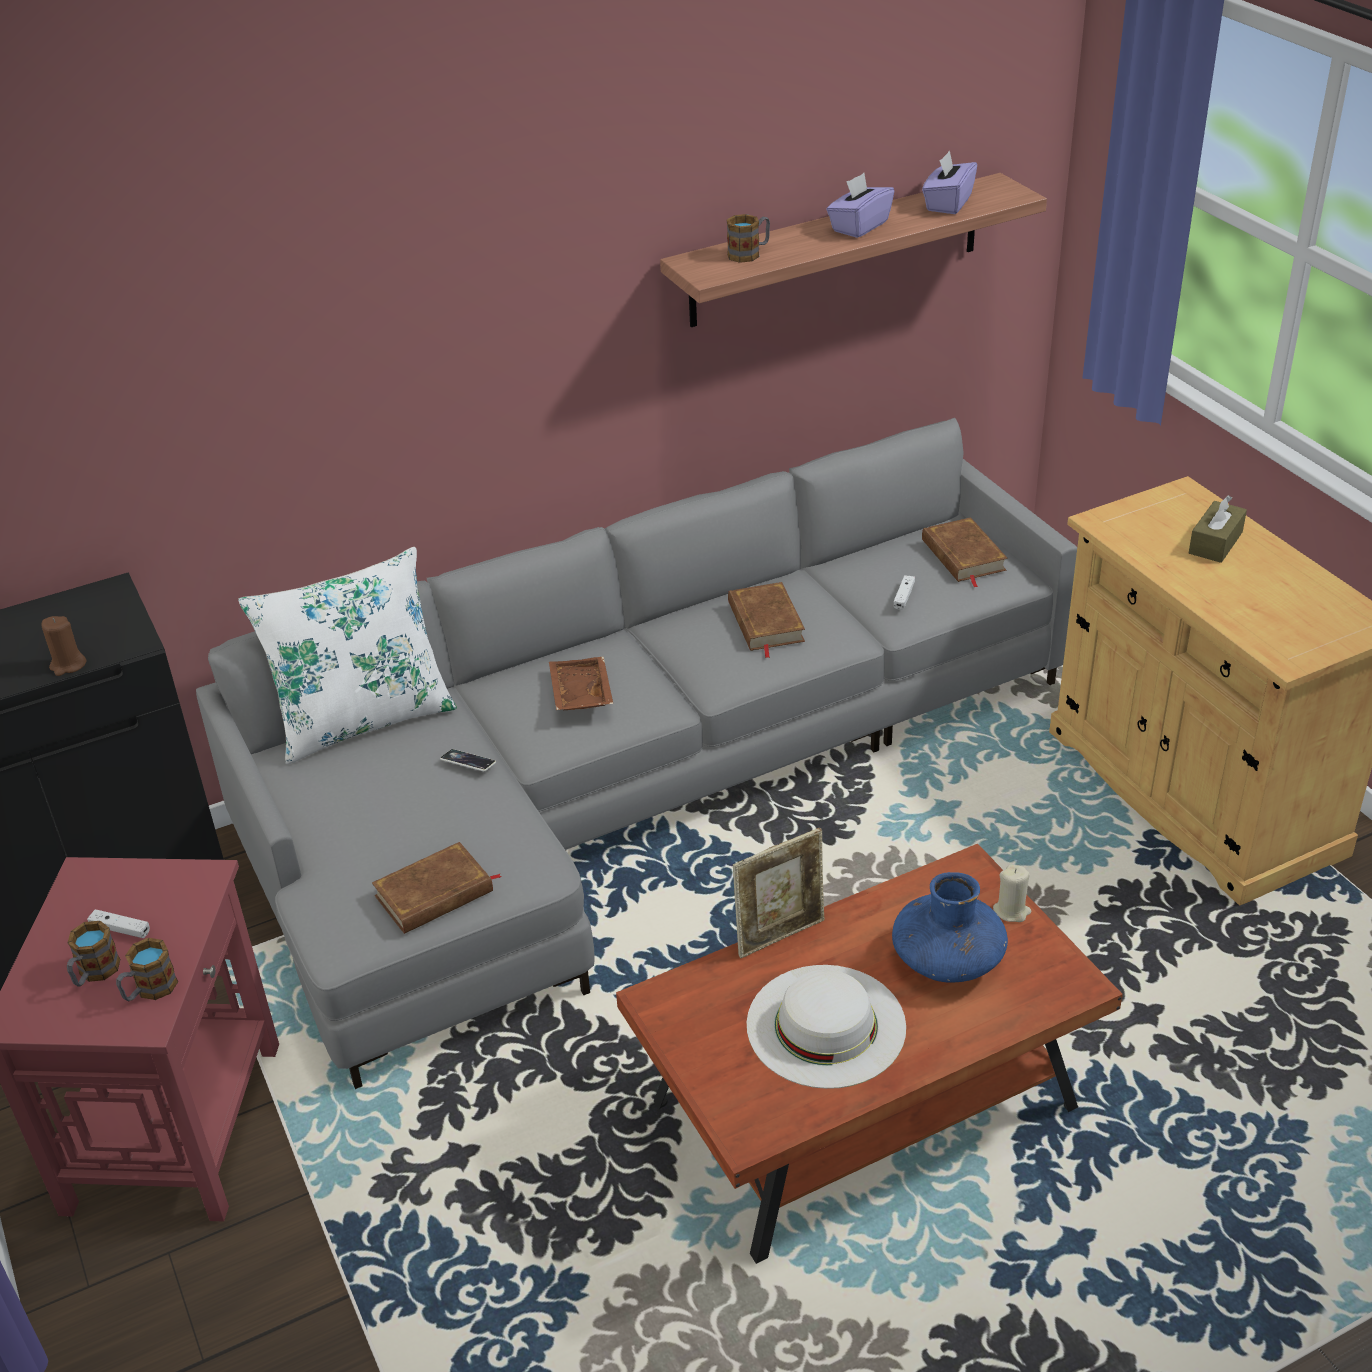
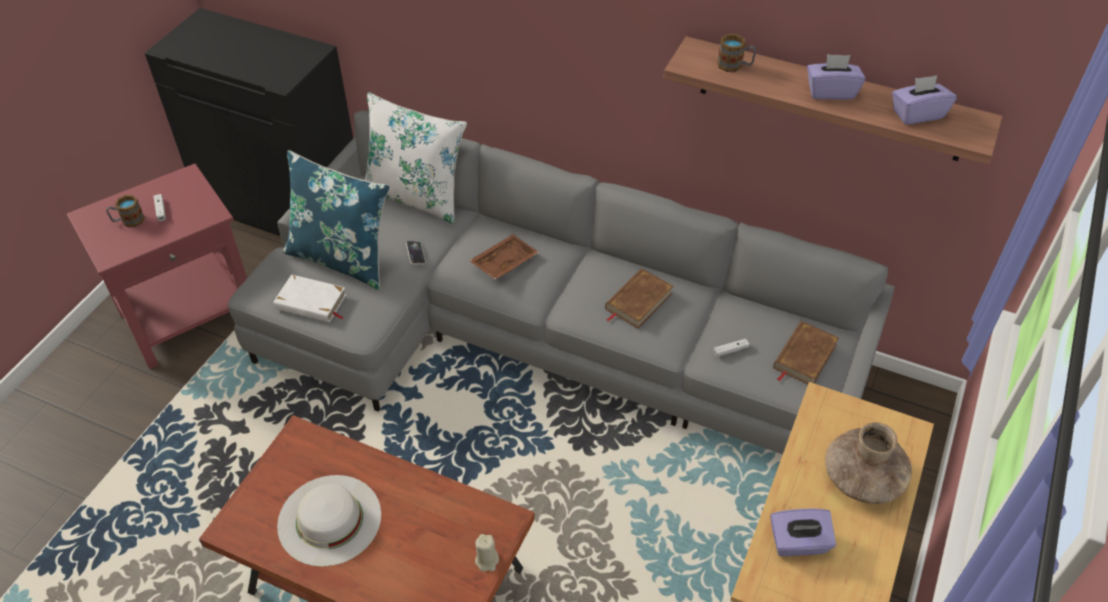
camera: 50 degrees right, 10 degrees up
(68, 665) = (250, 74): brown candle -> none
(149, 990) = (129, 244): mug -> none
(390, 831) = (342, 258): none -> blue pillow
(435, 894) = (311, 302): brown book -> white book
(780, 935) = (384, 460): picture frame -> none
(947, 958) = (422, 549): blue vase -> none
(1215, 543) = (863, 478): brown tissue box -> brown vase
(1258, 614) = (798, 543): none -> purple tissue box

